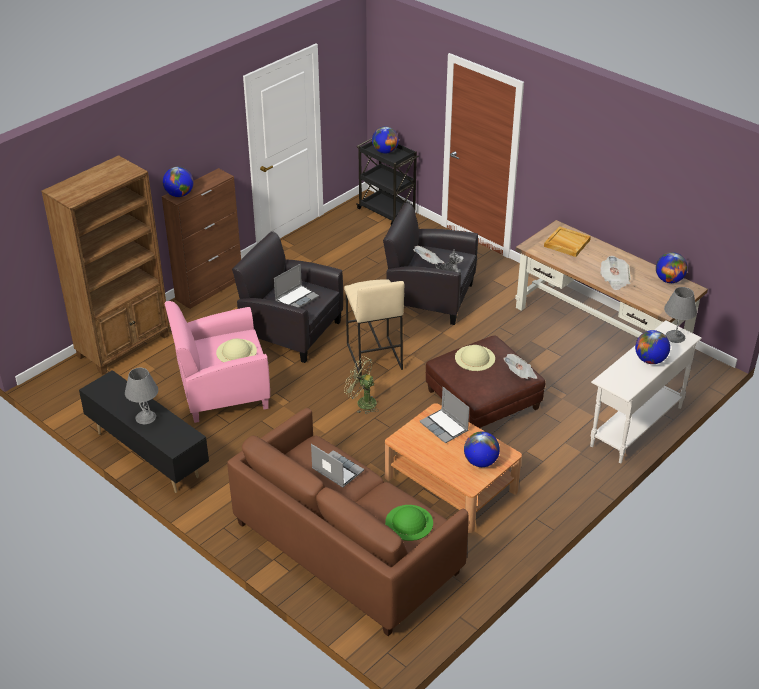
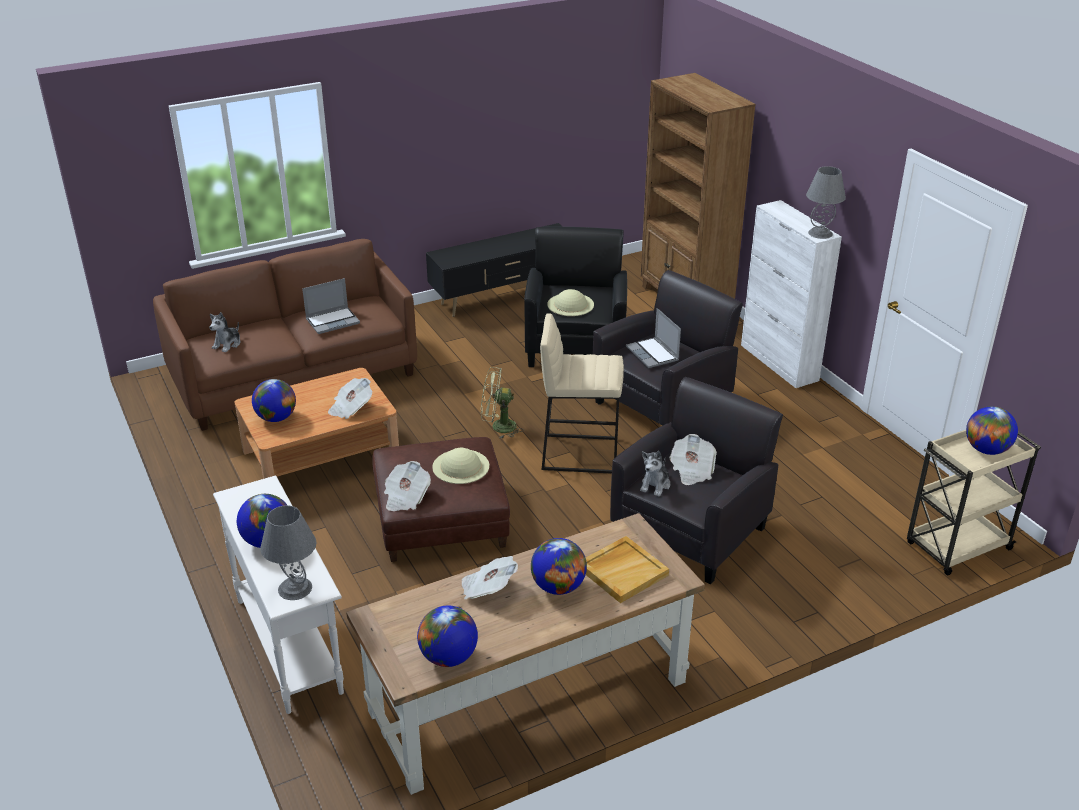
camera: 110 degrees right, 5 degrees down
(146, 417) = (493, 246): grey table lamp -> grey table lamp (820, 233)
(179, 194) = (779, 209): globe -> globe (558, 587)
(210, 288) = (779, 363): brown cabinet -> white cabinet
(222, 390) = (576, 345): pink armchair -> black armchair
(362, 402) = (498, 427): green fan -> green fan turned 135 degrees counterclockwise
(387, 212) = (956, 547): black cart -> beige cart
(409, 522) = (227, 344): green hat -> plush toy
(445, 427) = (350, 408): laptop -> newspaper

